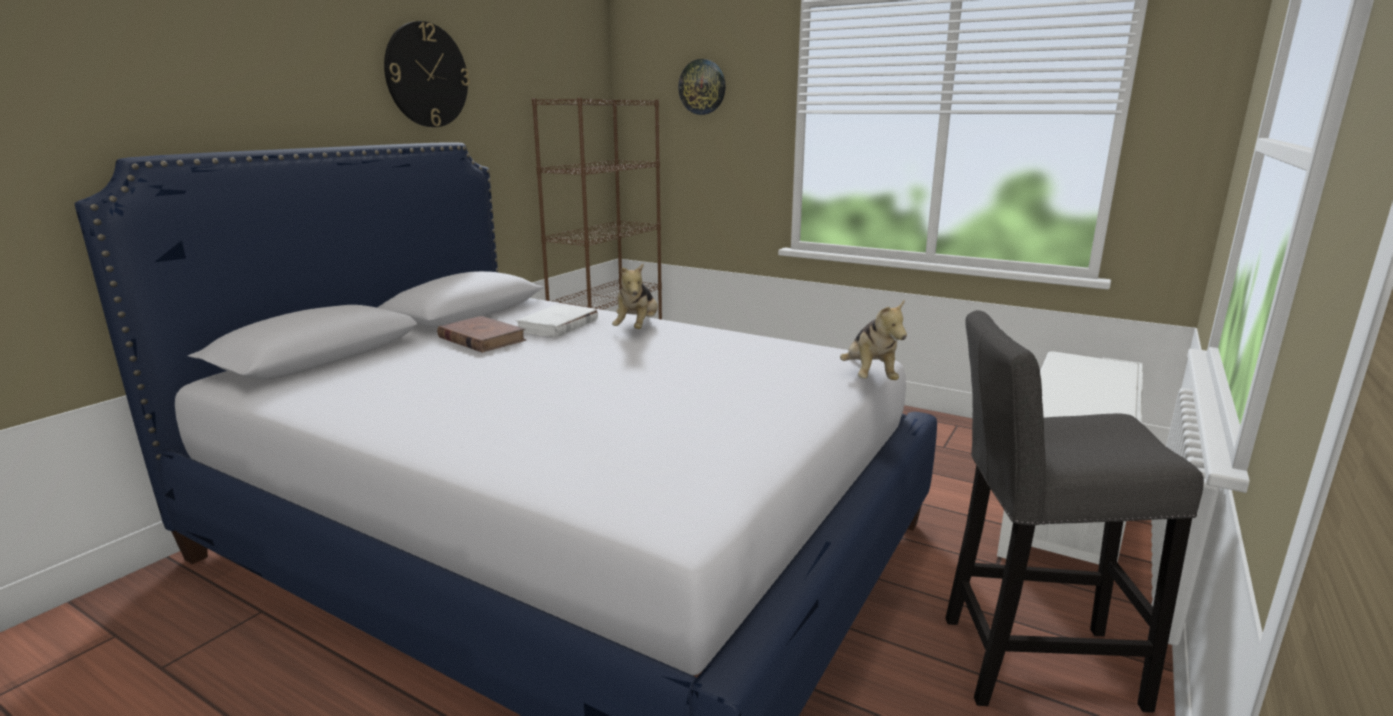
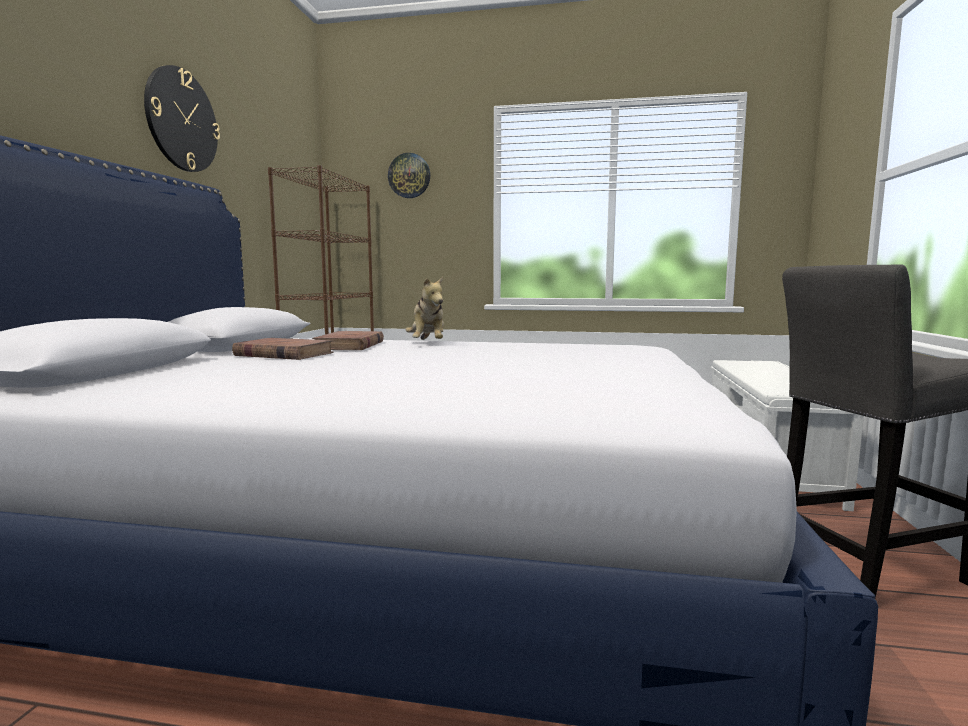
camera: 20 degrees left, 10 degrees down
(557, 325) = (349, 345): white book -> brown book
(869, 377) = (672, 352): plush toy -> none

